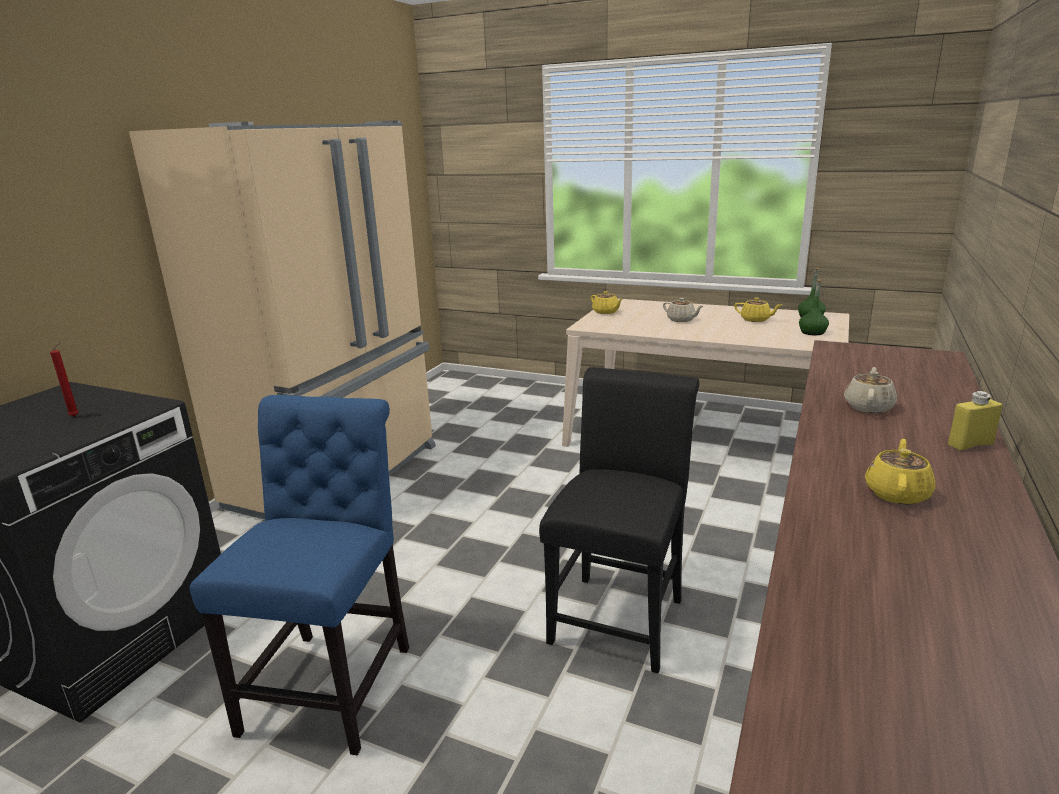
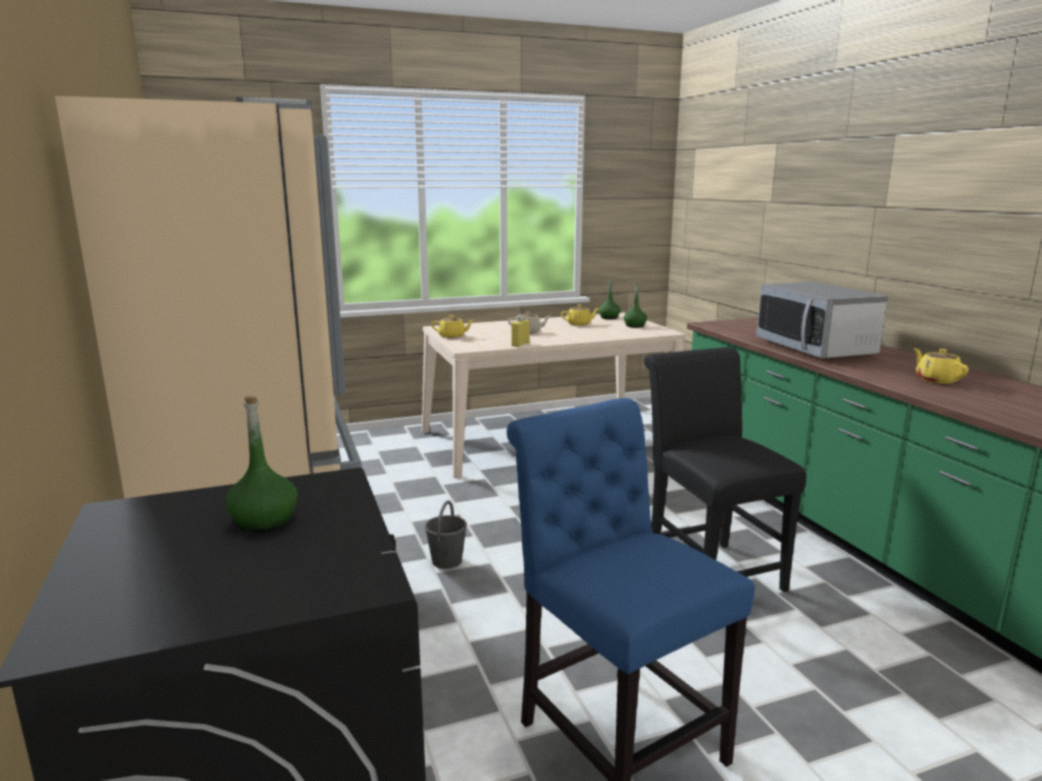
camera: 45 degrees left, 5 degrees down
(76, 416) = (264, 520): red candle -> green bottle
(450, 507) = (447, 561): none -> grey bucket
(868, 406) = (815, 348): beige teapot -> microwave
(970, 444) = (897, 354): yellow bottle -> yellow bottle (520, 344)

